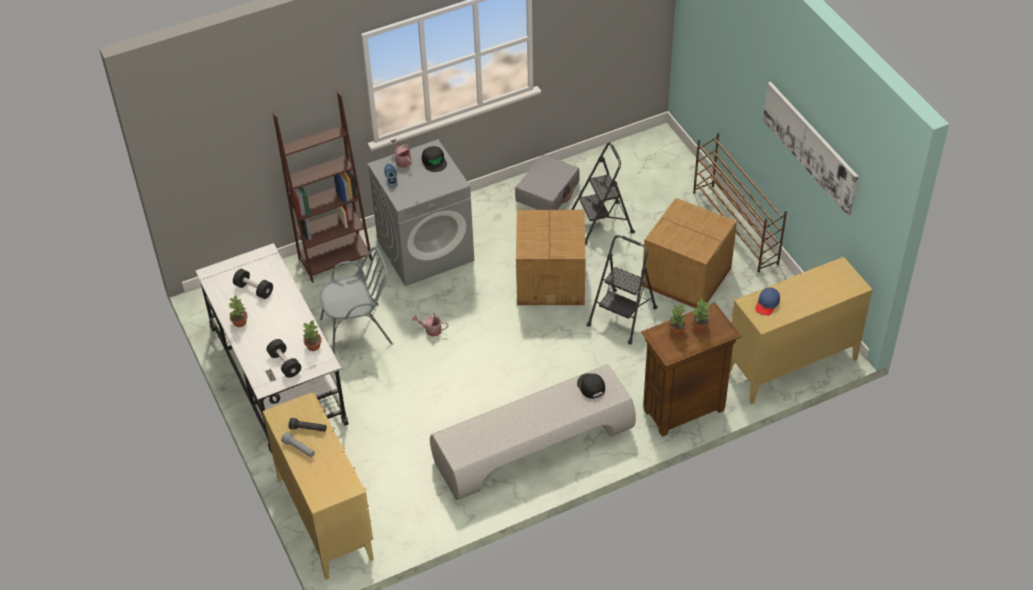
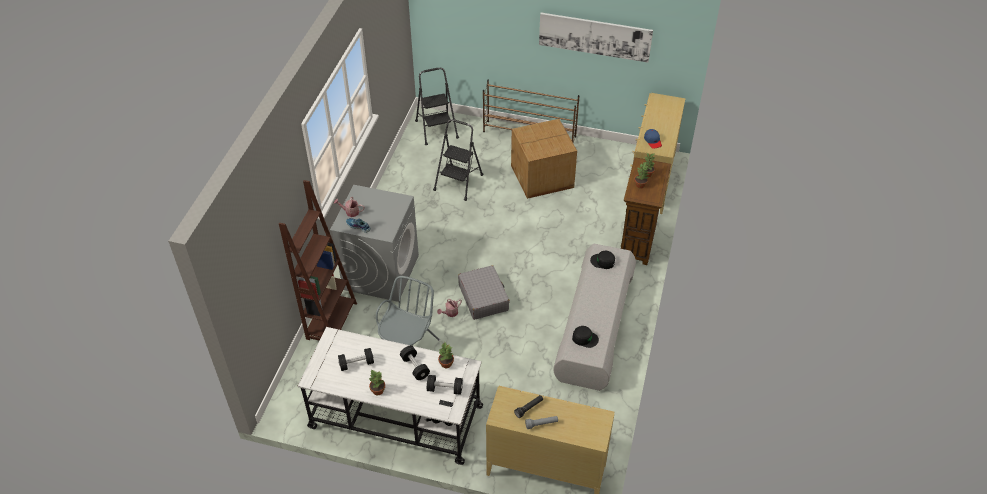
camera: 50 degrees left, 0 degrees up
(288, 328) = (415, 367): none -> black dumbbell
(434, 161) = (371, 198): black cap -> black cap (584, 338)
(547, 192) = (405, 187): grey suitcase -> grey suitcase (483, 297)
(552, 279) = (476, 232): cardboard box -> none
(623, 314) = (539, 220): black step ladder -> black step ladder (436, 128)

